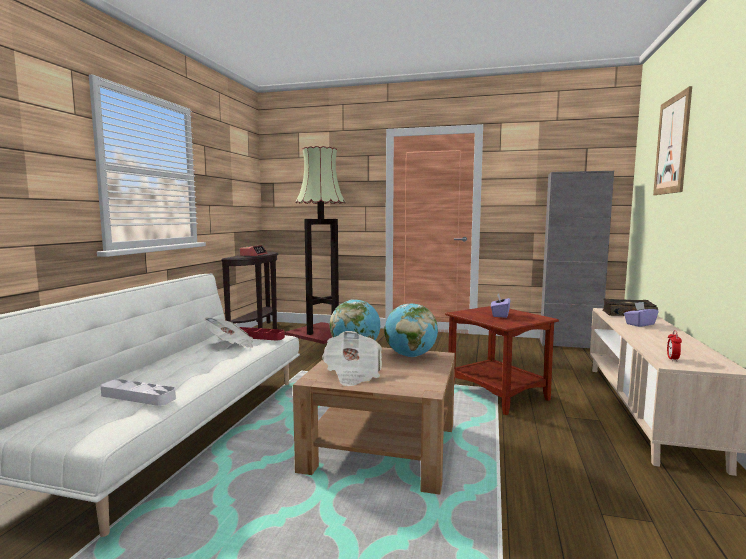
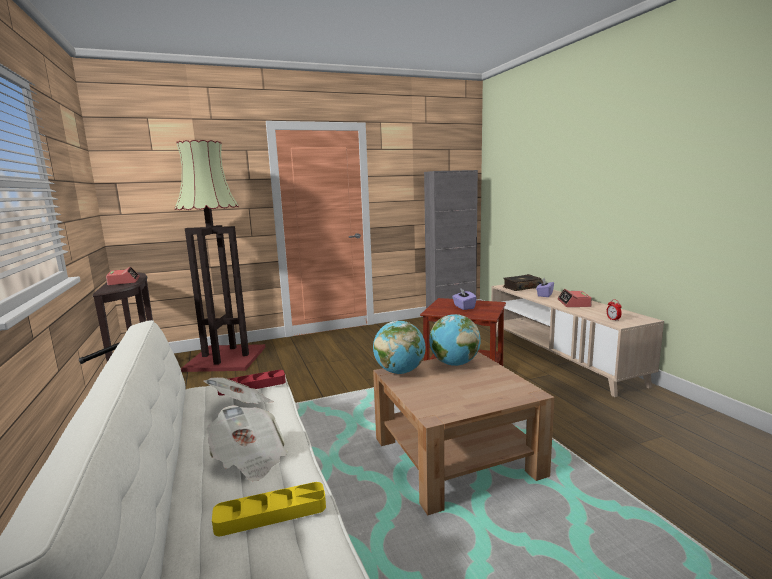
camera: 35 degrees left, 5 degrees up
(138, 396) = (271, 513): white tray -> yellow tray
(352, 374) = (451, 398): newspaper -> newspaper (249, 459)
(658, 337) = (574, 303): none -> alarm clock
(672, 145) = (536, 153): picture -> none

